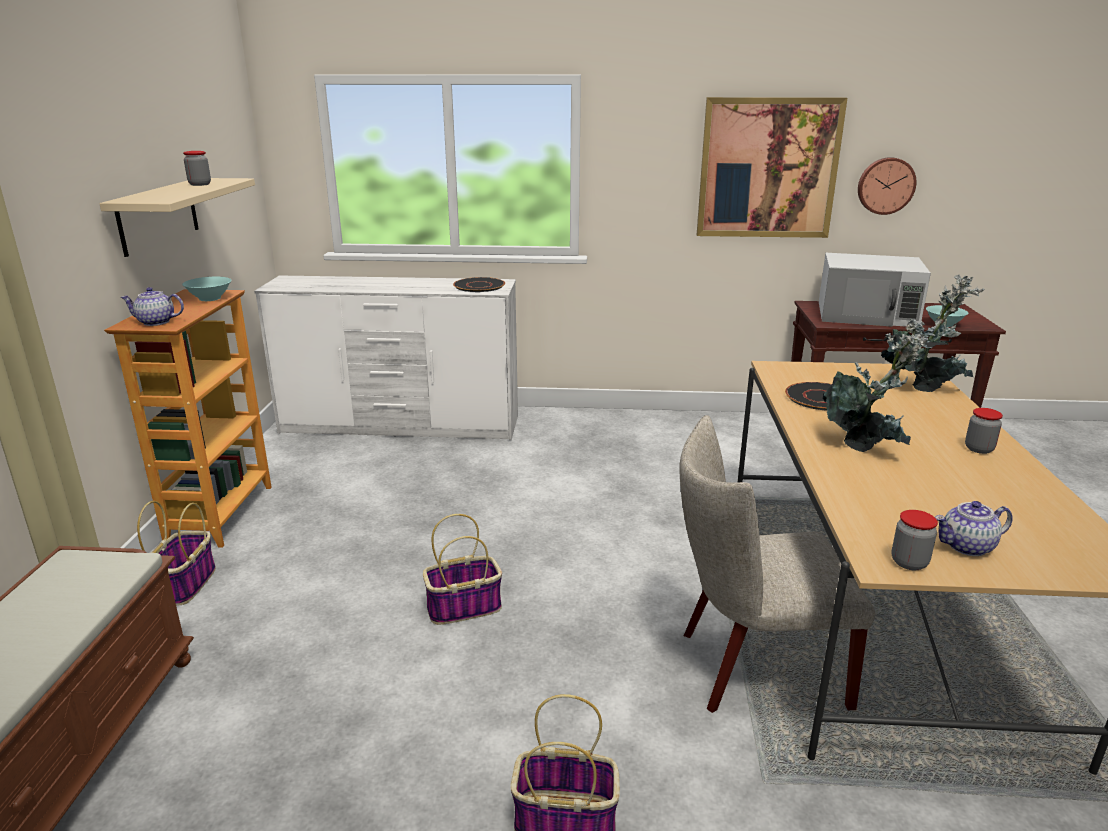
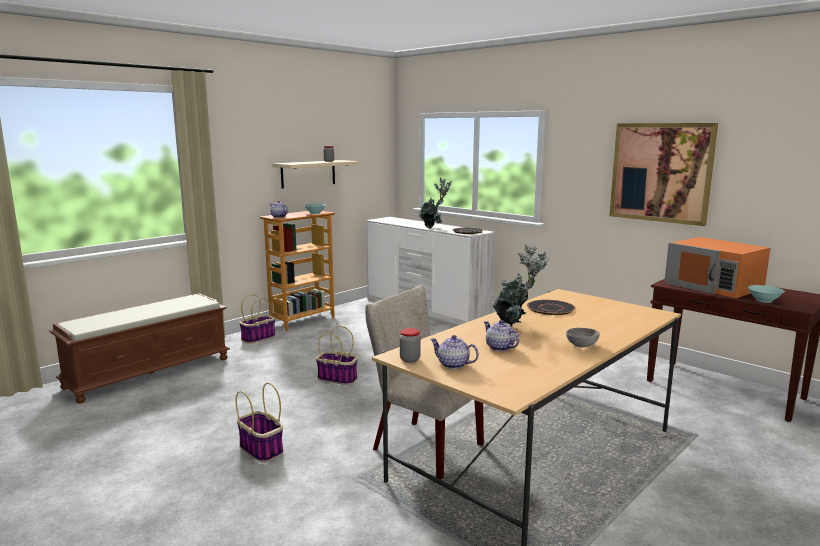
camera: 40 degrees right, 10 degrees down
(867, 314) = (714, 286): white microwave -> orange microwave
(885, 185) = (754, 190): wall clock -> none
(924, 386) = (636, 319): potted plant -> potted plant (433, 228)
(932, 489) = (499, 347): none -> teapot
(979, 449) = (581, 345): jar -> grey bowl

